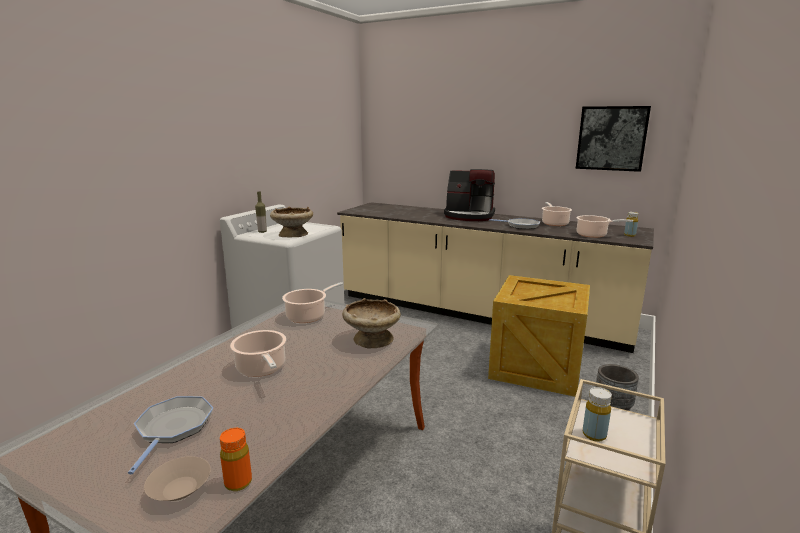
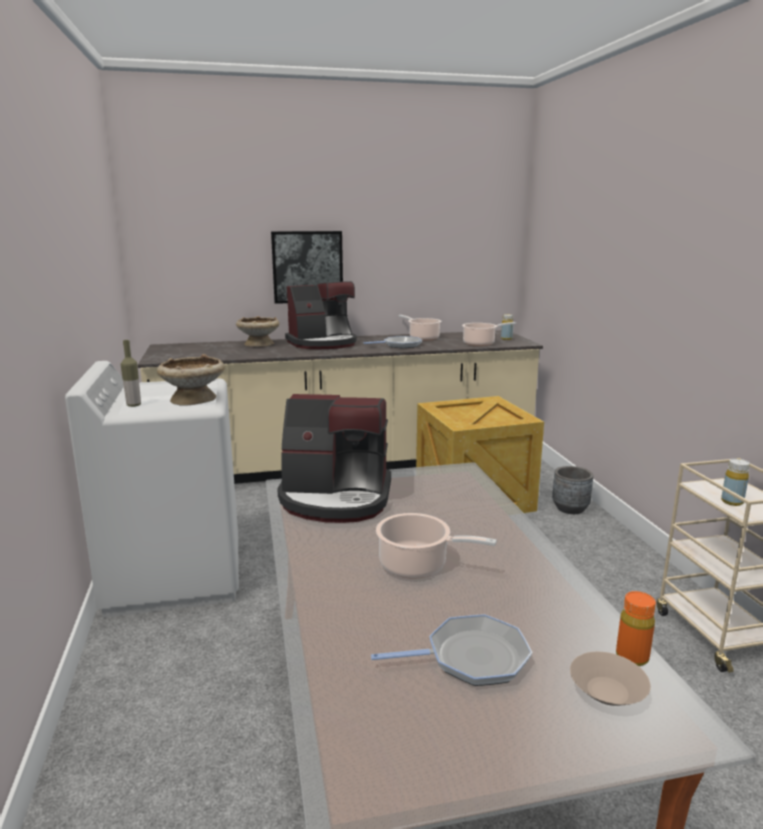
camera: 40 degrees left, 0 degrees up
(173, 428) = (471, 658): frying pan -> frying pan turned 120 degrees clockwise
(308, 316) = (336, 498): cooking pot -> coffee machine
(372, 340) = (455, 497): beige bowl -> beige bowl (258, 344)
(611, 138) = (460, 238): picture -> picture (307, 267)

